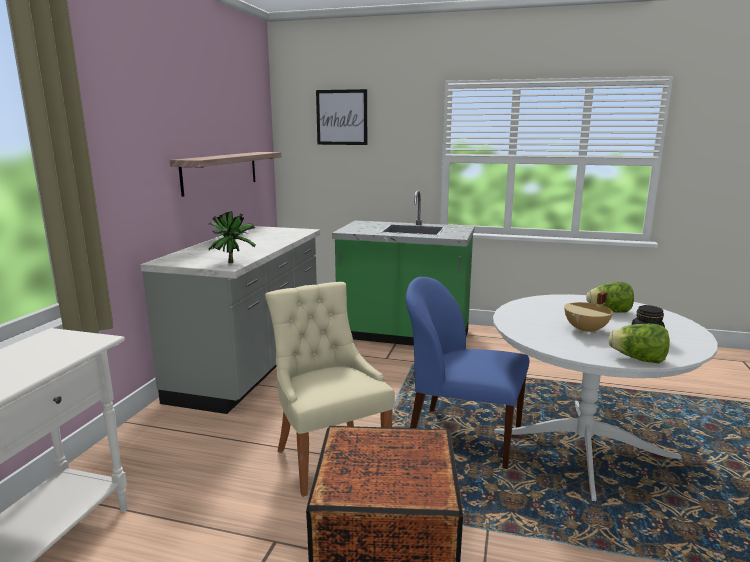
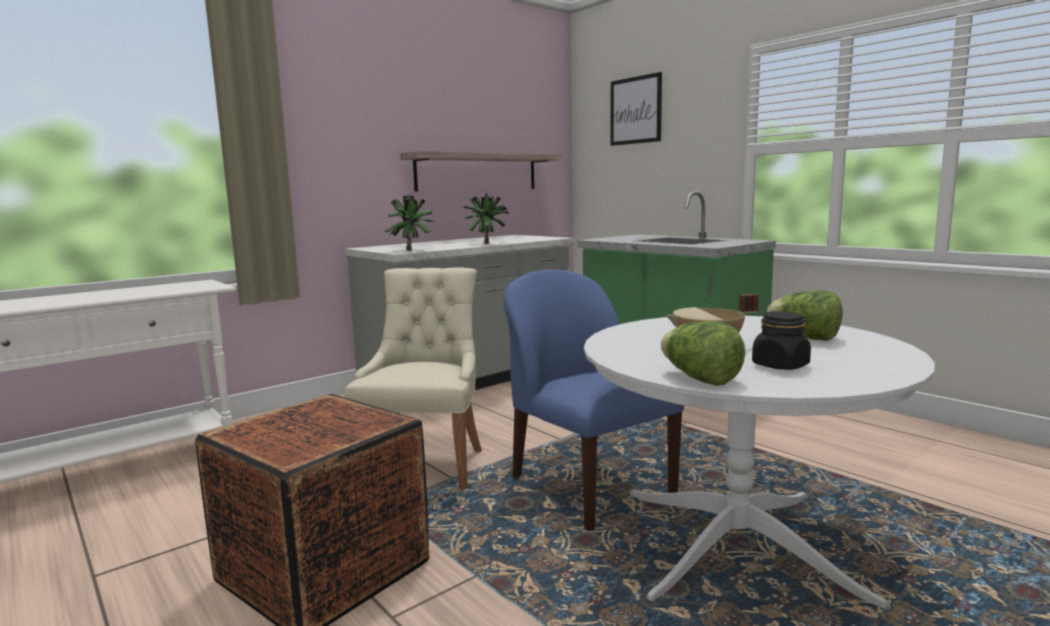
camera: 35 degrees right, 5 degrees down
(270, 244) = (486, 243): none -> potted plant

